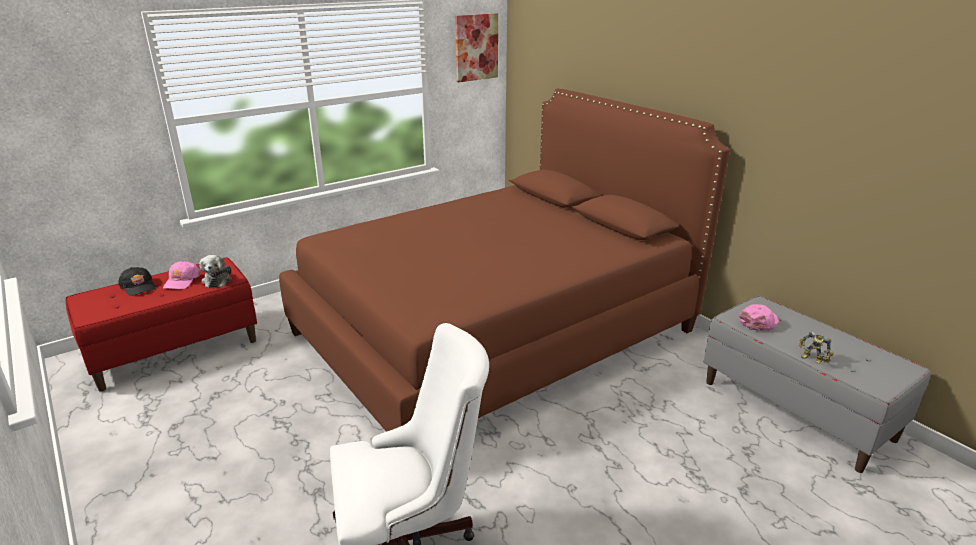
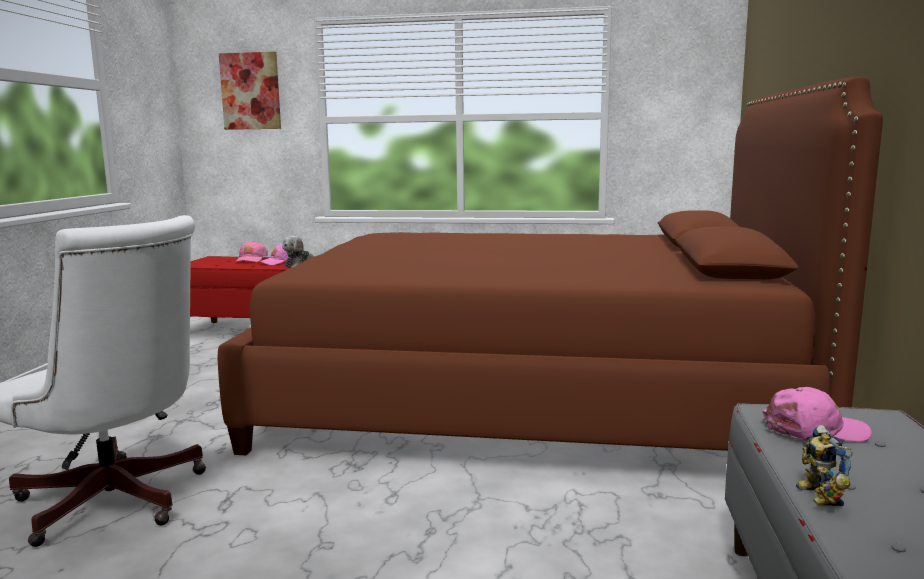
camera: 45 degrees right, 15 degrees down
(138, 286) = (251, 259): black cap -> pink cap
(476, 47) = (689, 67): picture -> picture (250, 91)

